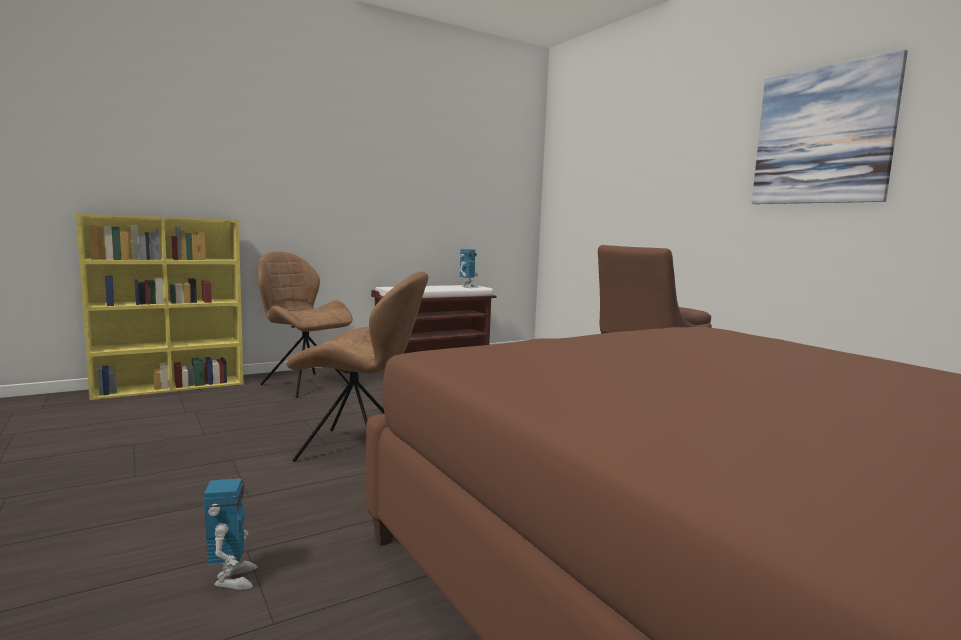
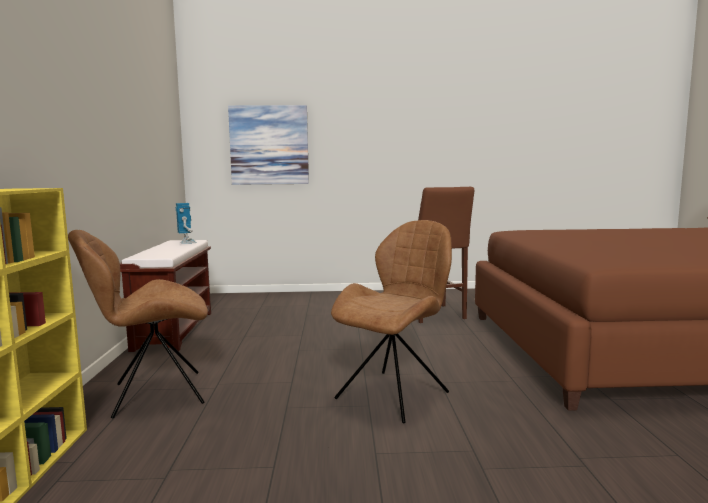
camera: 60 degrees left, 0 degrees up
(232, 579) = (623, 466): toy robot -> none
(822, 136) = (450, 115): picture -> picture (269, 145)

